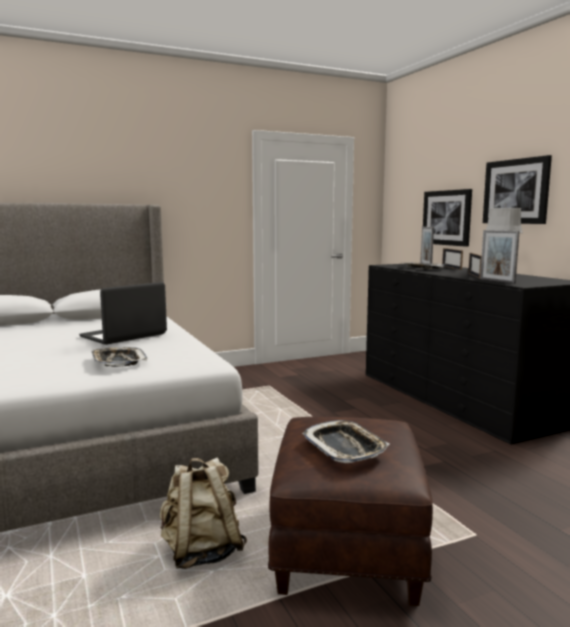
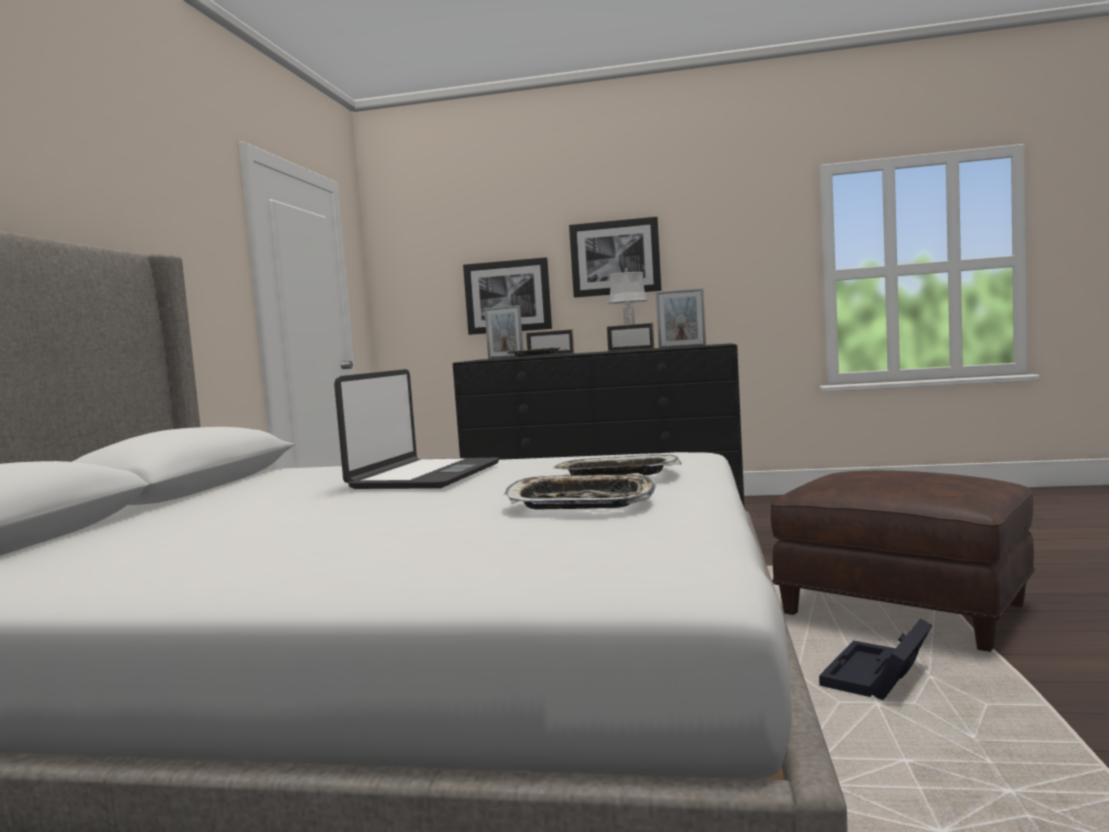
camera: 55 degrees left, 5 degrees down
(124, 336) = (424, 476): laptop -> laptop turned 150 degrees counterclockwise
(201, 552) = (877, 678): beige backpack -> black storage box
(345, 447) = (926, 479): tray -> tray (580, 502)

